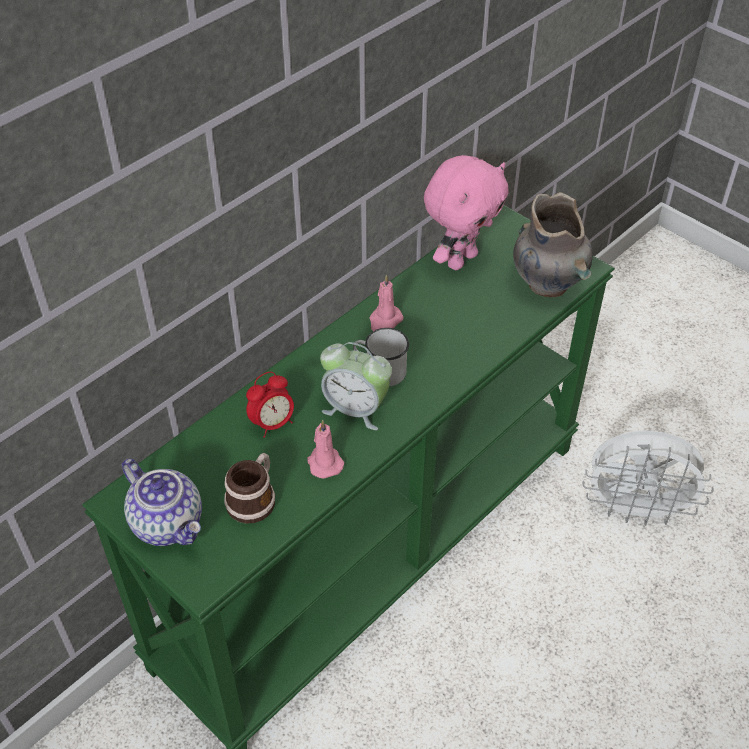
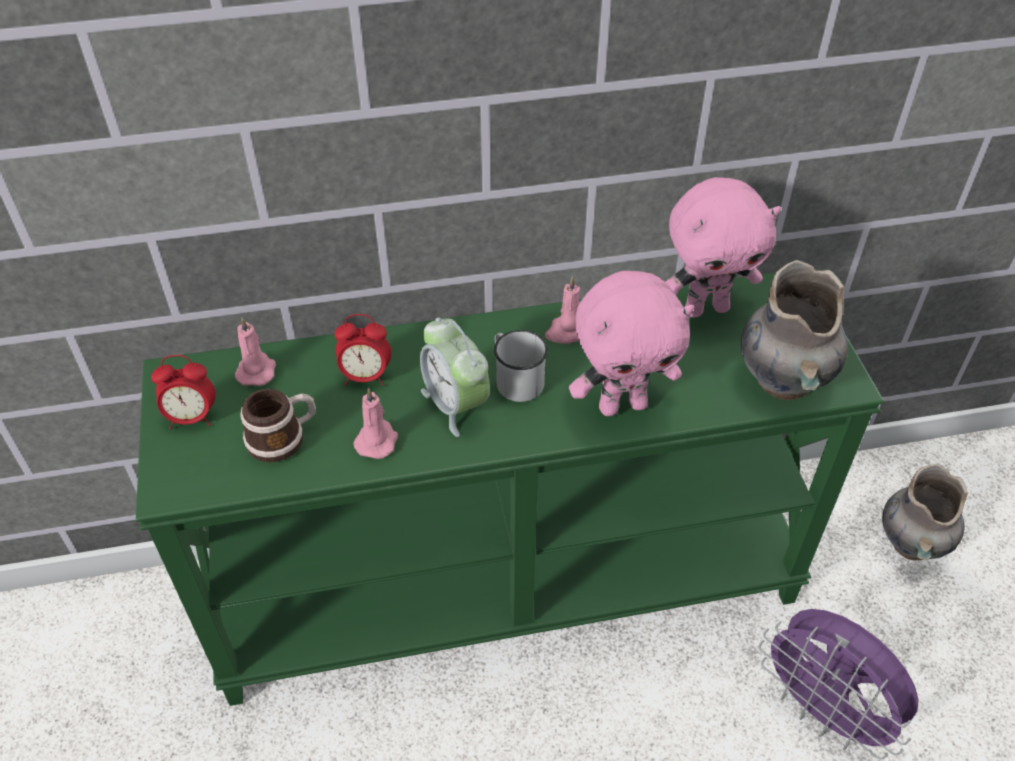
camera: 35 degrees right, 0 degrees up
(169, 523) = (192, 418): teapot -> alarm clock
(185, 462) = (257, 370): none -> pink candle
(465, 351) = (622, 405): none -> pink plush toy
(609, 373) = (911, 545): none -> grey vase
(636, 509) = (824, 712): white fan -> purple fan

